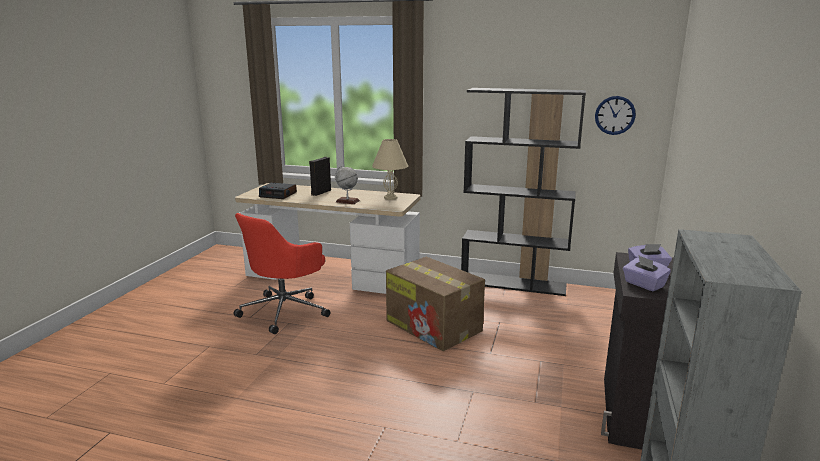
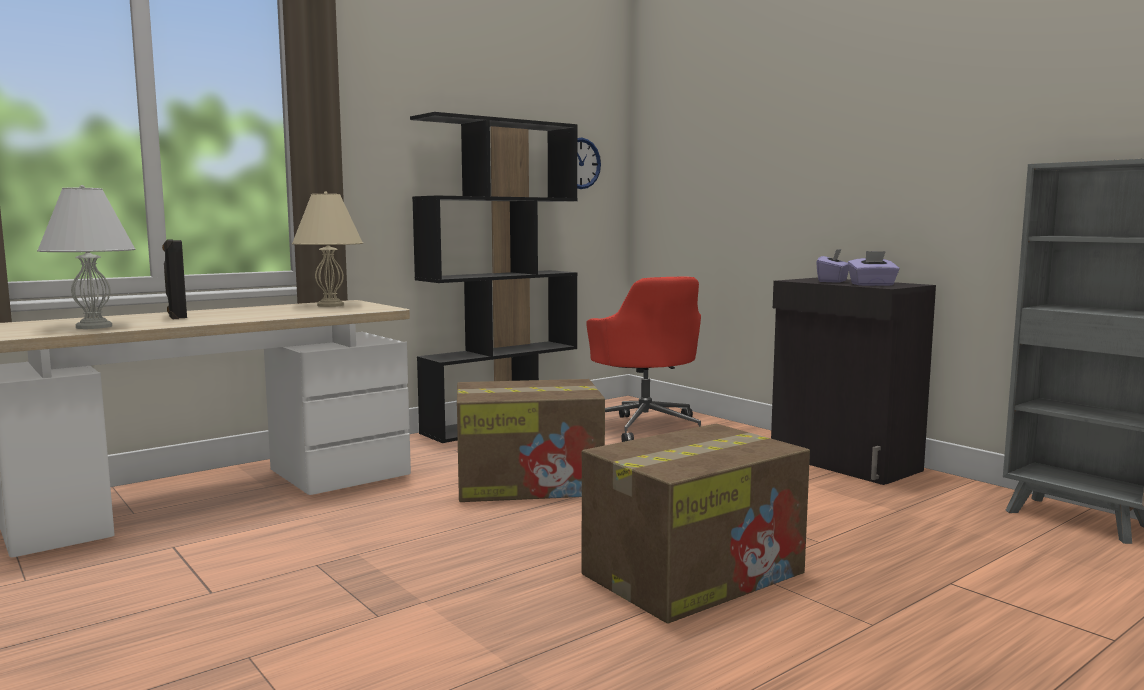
camera: 55 degrees left, 10 degrees down
(278, 195) = (95, 326): alarm clock -> white table lamp
(285, 311) = (262, 558): red office chair -> red office chair (645, 428)
(347, 201) = (279, 314): globe -> none
(367, 412) = (695, 573): none -> cardboard box

